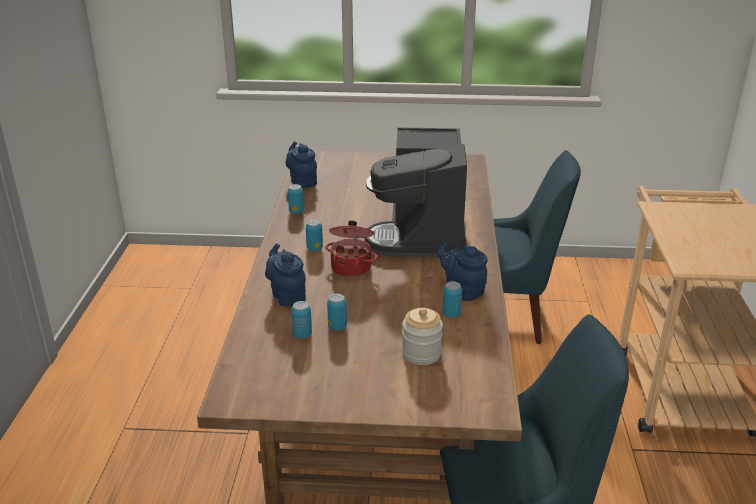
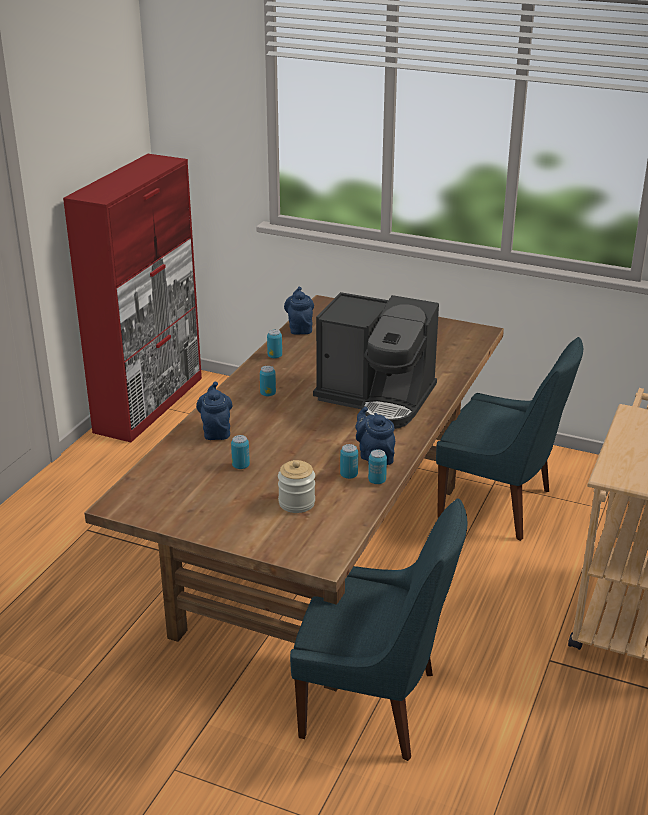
camera: 20 degrees right, 0 degrees up
(129, 286) = (150, 404): none -> red cabinet
(302, 334) = (207, 466): can -> can (377, 481)
(352, 267) = (289, 417): cooking pot -> none
(422, 235) = (377, 399): coffee machine -> coffee machine turned 90 degrees counterclockwise

